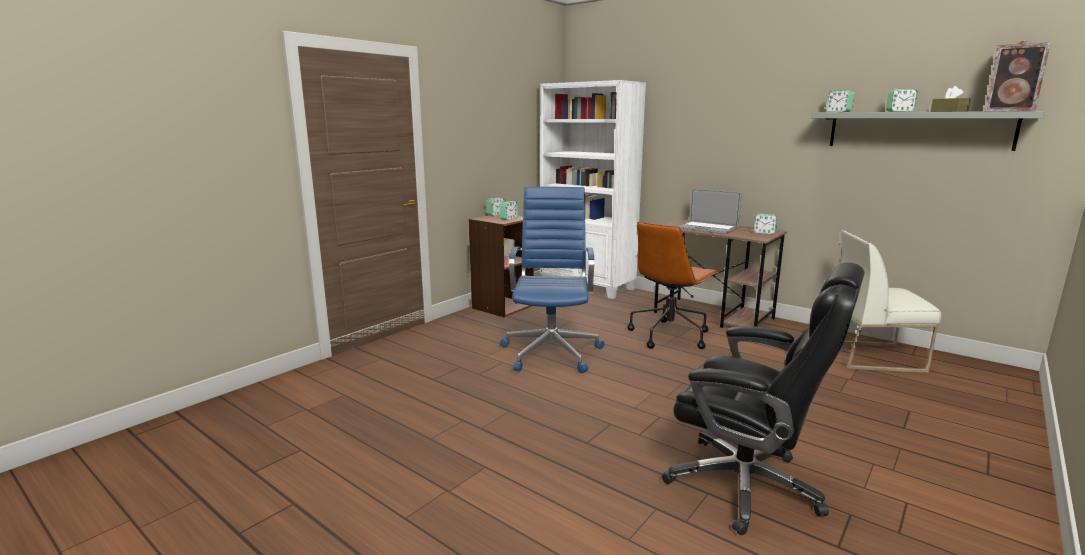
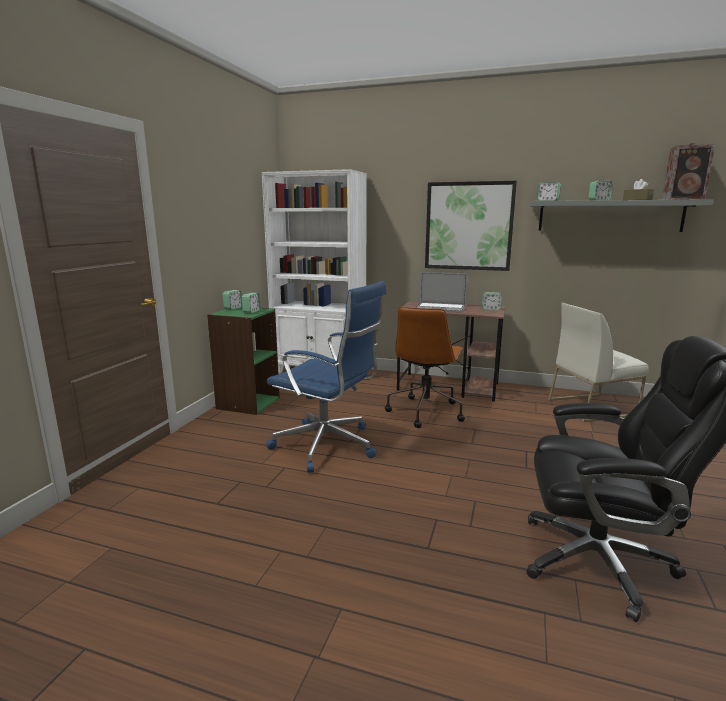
camera: 20 degrees left, 0 degrees up
(502, 306) = (247, 403): brown bookcase -> green bookcase
(552, 351) = (328, 446): blue office chair -> blue office chair turned 135 degrees clockwise
(750, 139) = (468, 226): none -> picture

